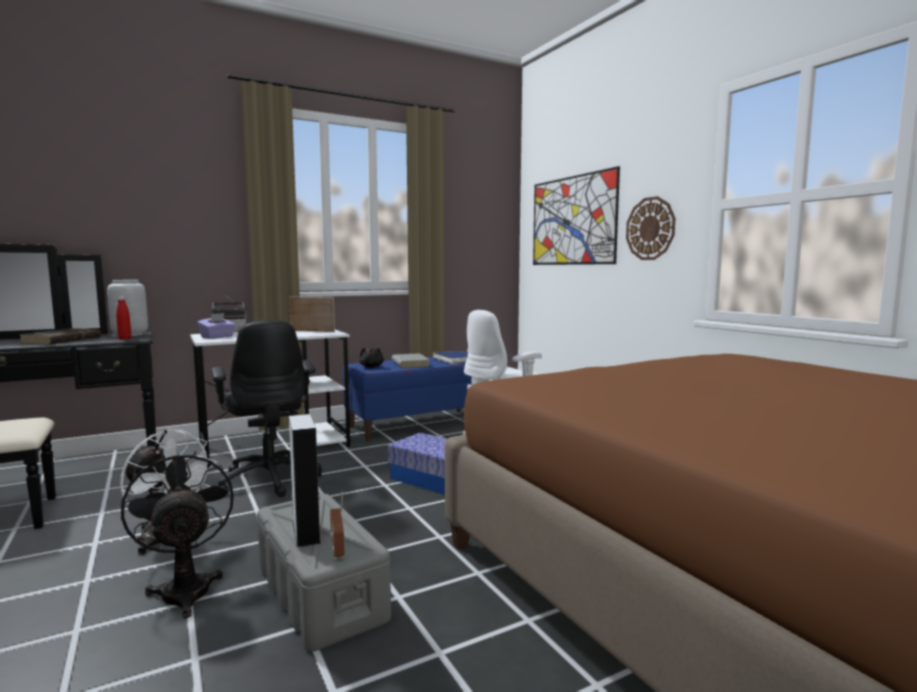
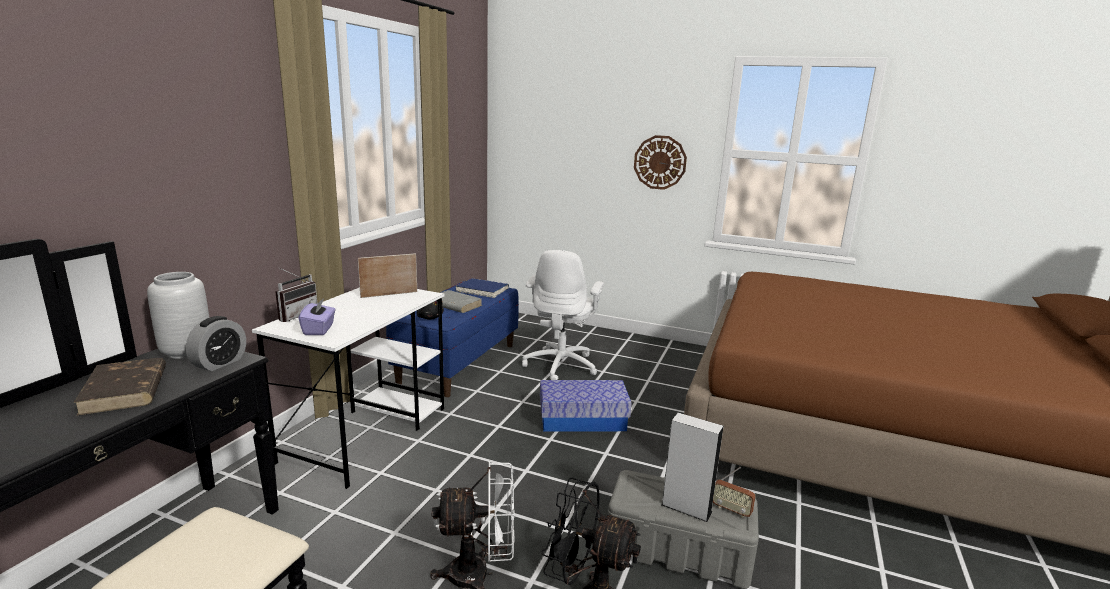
camera: 40 degrees left, 10 degrees up
(124, 339) = (219, 363): red bottle -> alarm clock
(270, 479) = (441, 472): black office chair -> none
(572, 221) = (566, 142): picture -> none

